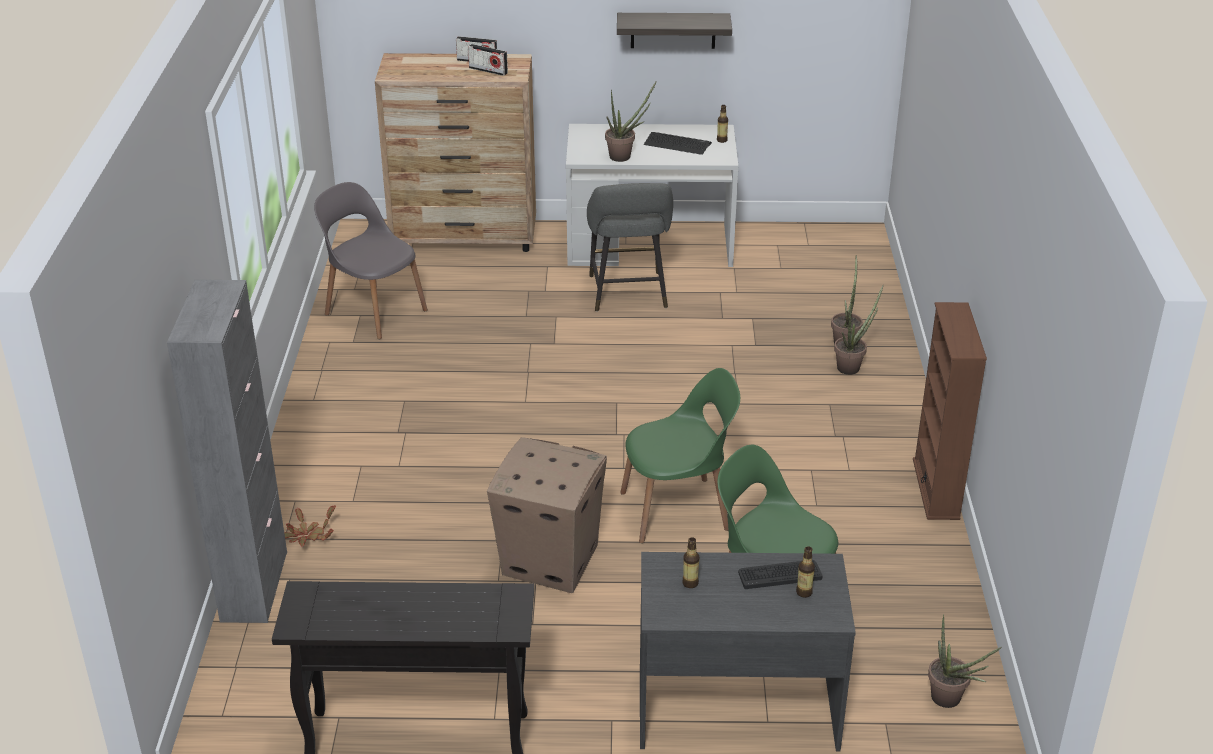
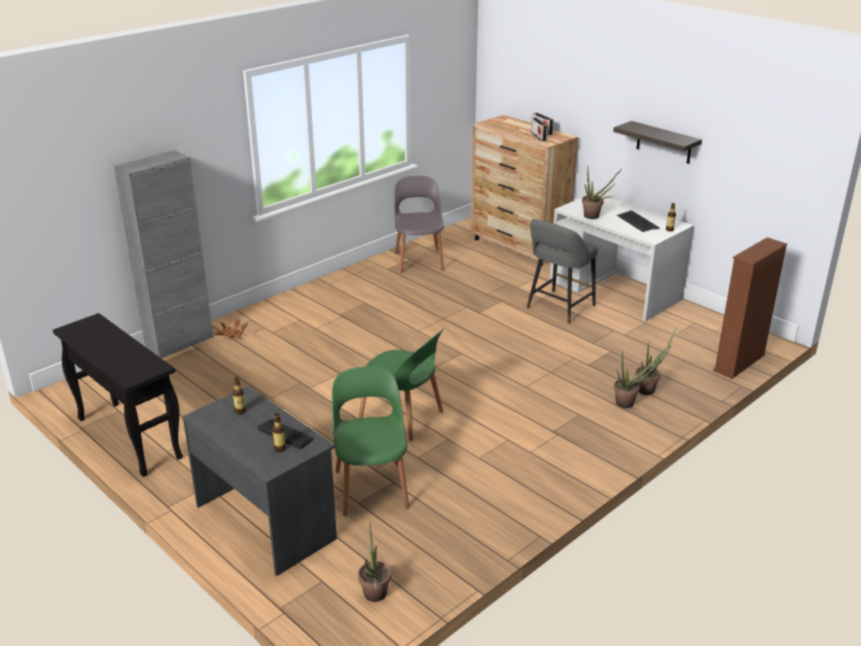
camera: 45 degrees right, 5 degrees down
(548, 560) = (305, 402): cardboard box -> none
(936, 489) = (565, 491): brown bookcase -> brown bookcase (739, 363)

